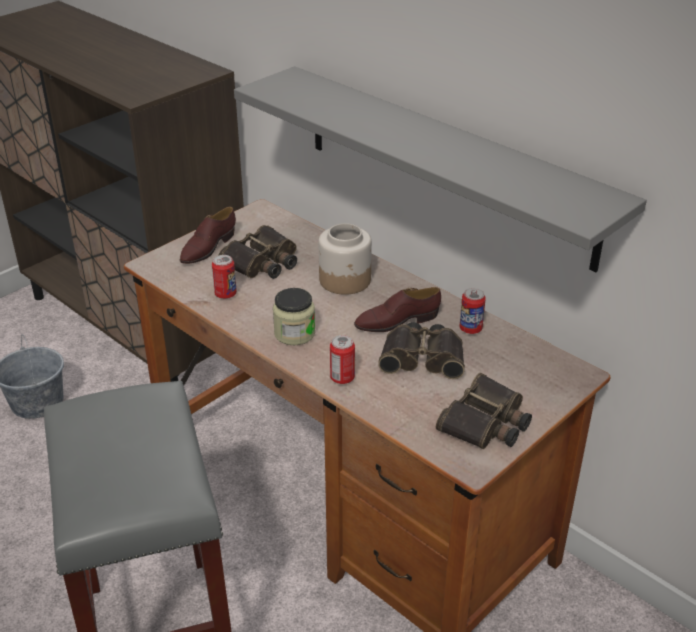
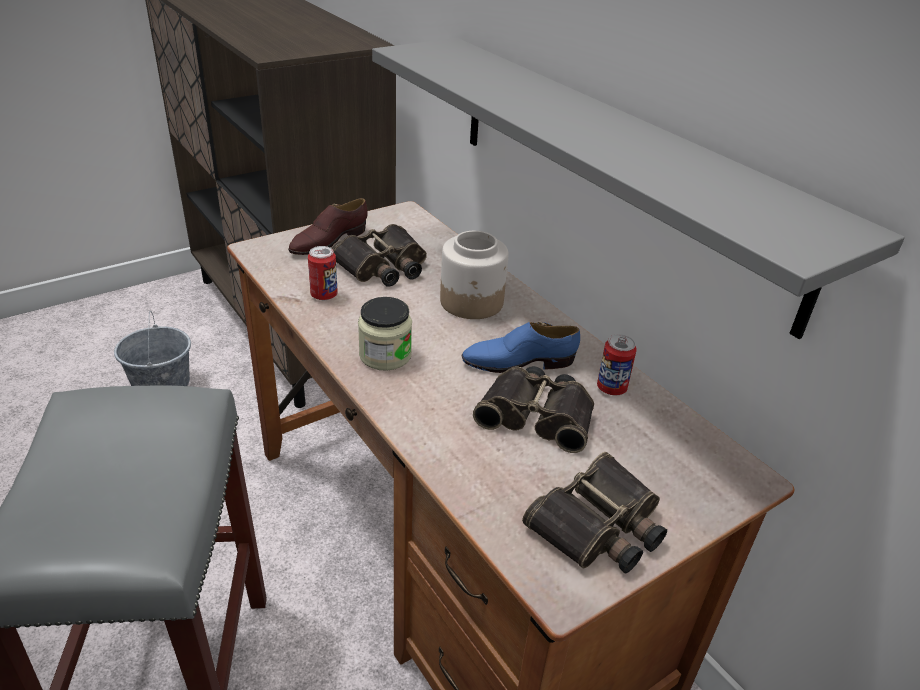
camera: 10 degrees right, 0 degrees up
(342, 378) = (422, 424): can -> none
(396, 321) = (518, 362): brown shoe -> blue shoe

